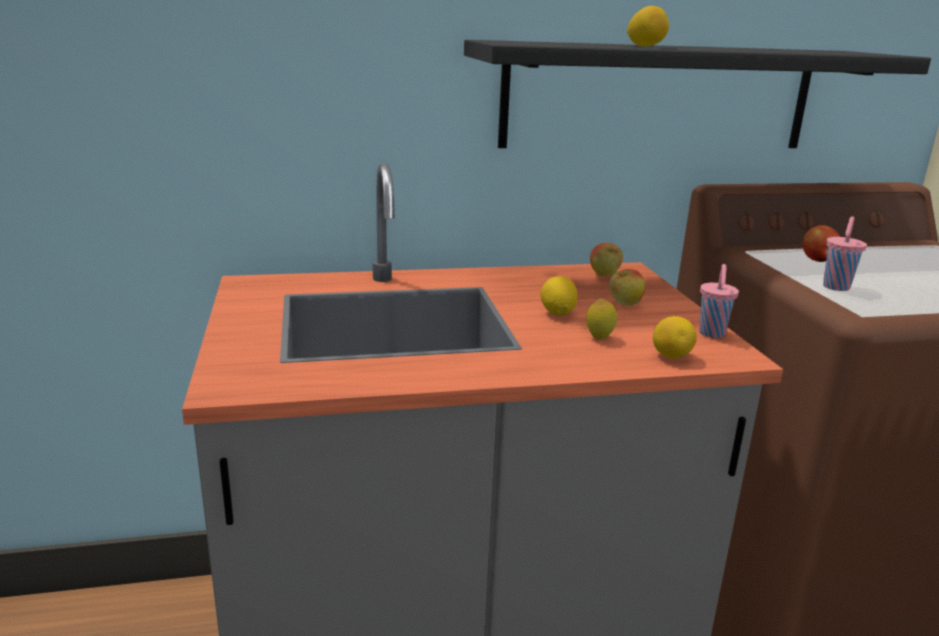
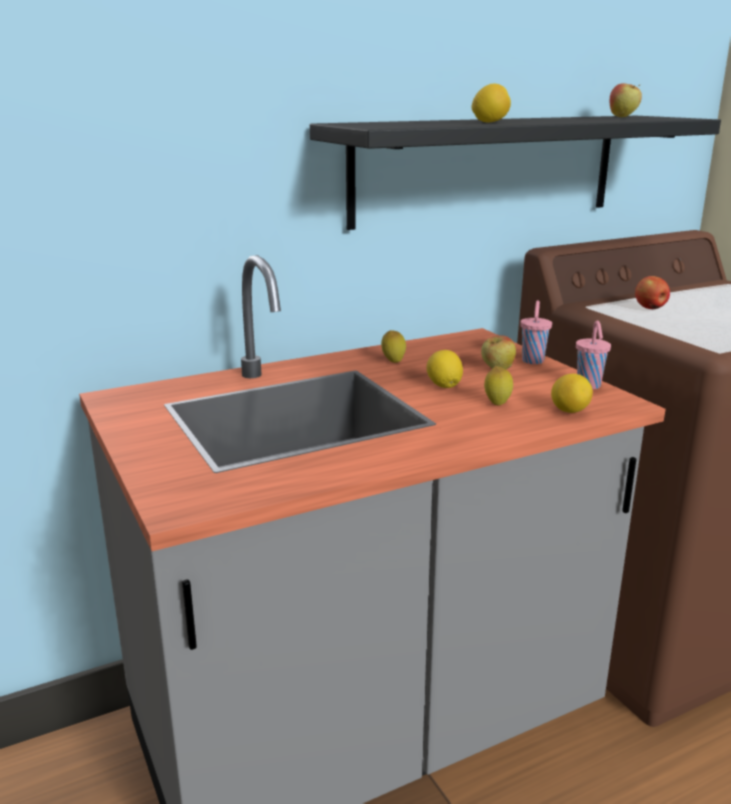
camera: 15 degrees left, 0 degrees up
(524, 284) = (393, 362): none -> lemon
(604, 276) = (460, 345): apple -> apple (623, 117)
(835, 288) = (681, 330): pink cup -> pink cup (532, 361)

